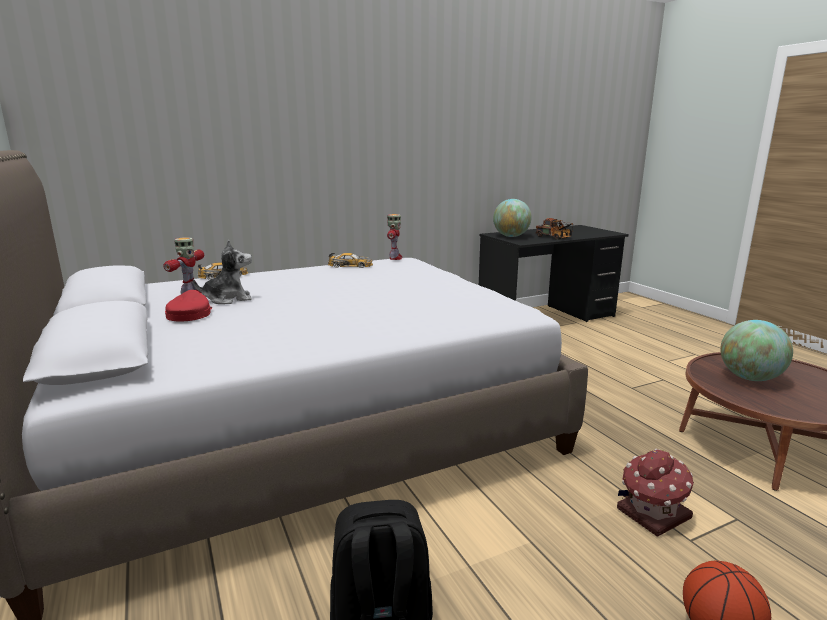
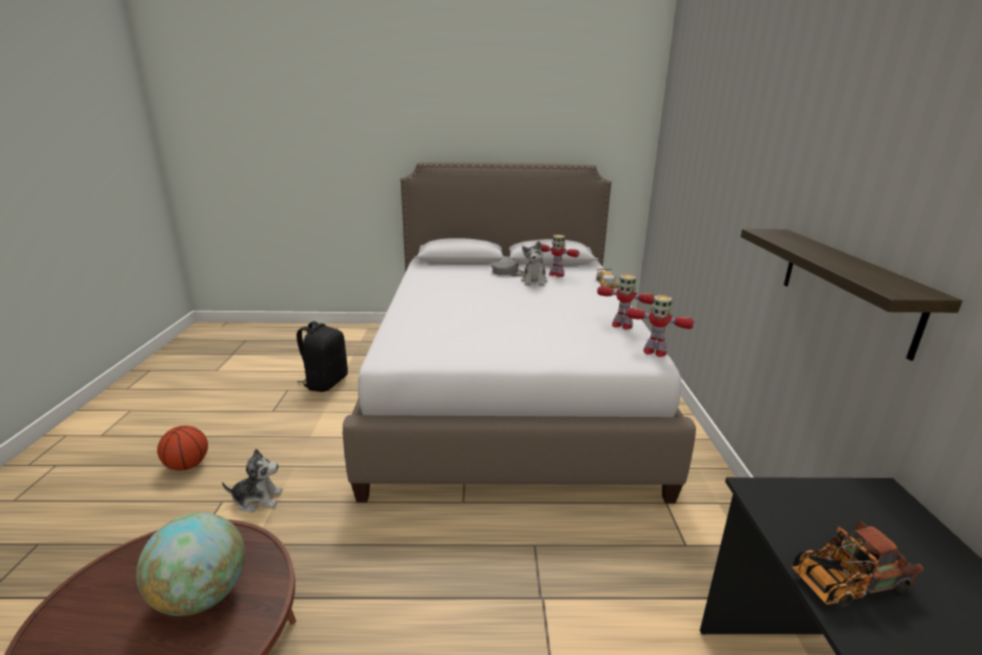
camera: 115 degrees right, 5 degrees up
(189, 314) = (508, 272): red cap -> grey cap
(350, 265) = (621, 325): toy car -> toy robot
(425, 173) = (846, 287): none -> shelf
(511, 236) = (850, 508): globe -> none
(651, 514) = (258, 499): toy house -> plush toy

